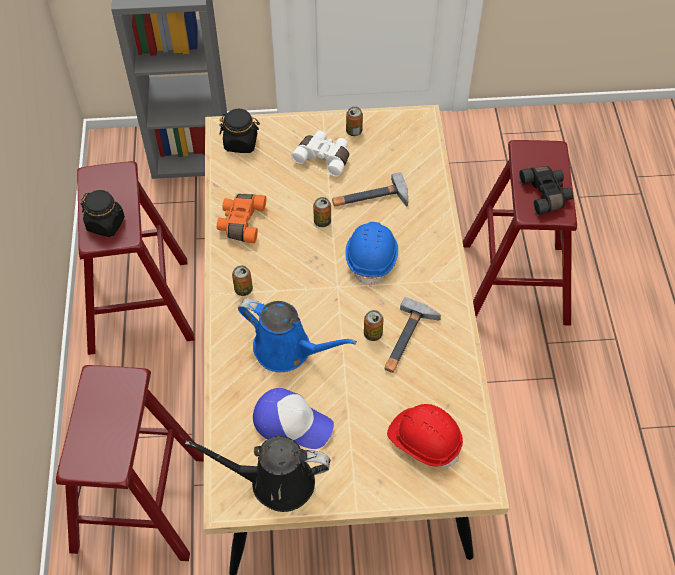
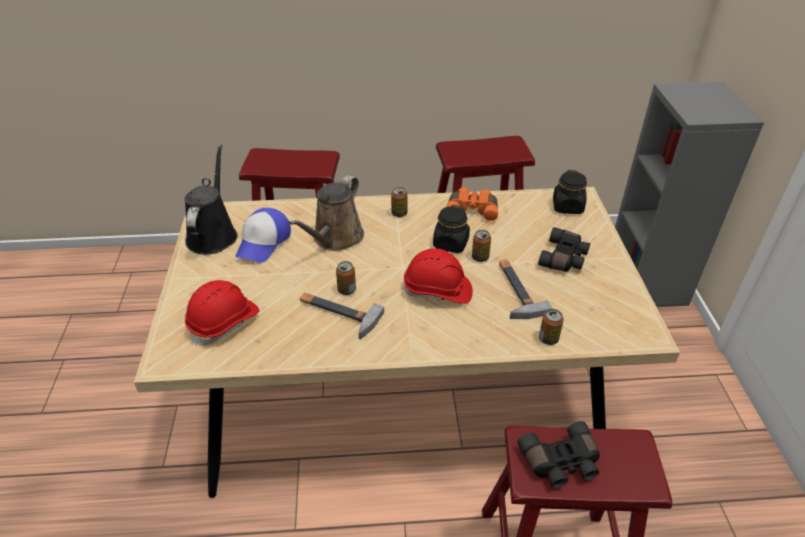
camera: 90 degrees right, 15 degrees down
(106, 224) = (465, 150): black jar -> black jar (451, 243)
(288, 349) = (335, 238): blue watering can -> brown watering can
(324, 157) = (564, 258): white binoculars -> black binoculars
(354, 131) = (608, 279): can -> can (548, 339)
(372, 258) = (437, 291): blue hard hat -> red hard hat

